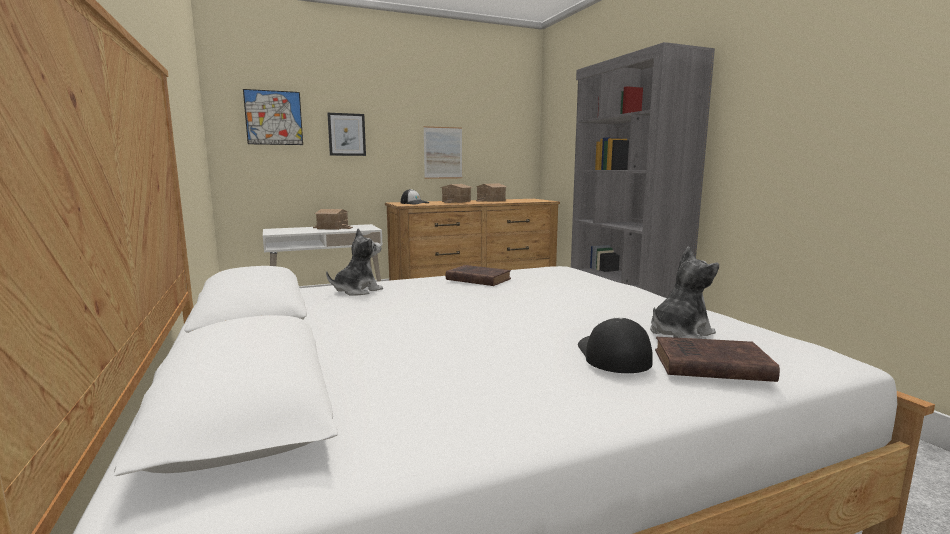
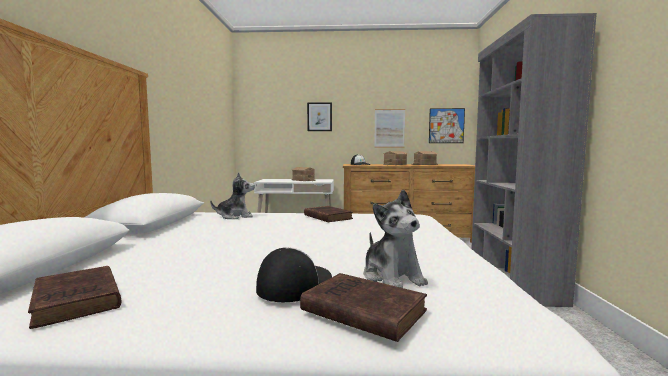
camera: 25 degrees right, 5 degrees down
(273, 117) = (273, 107): picture -> picture (446, 125)
(428, 416) = (77, 301): none -> brown book
(679, 334) = (392, 277): plush toy -> plush toy turned 75 degrees clockwise

